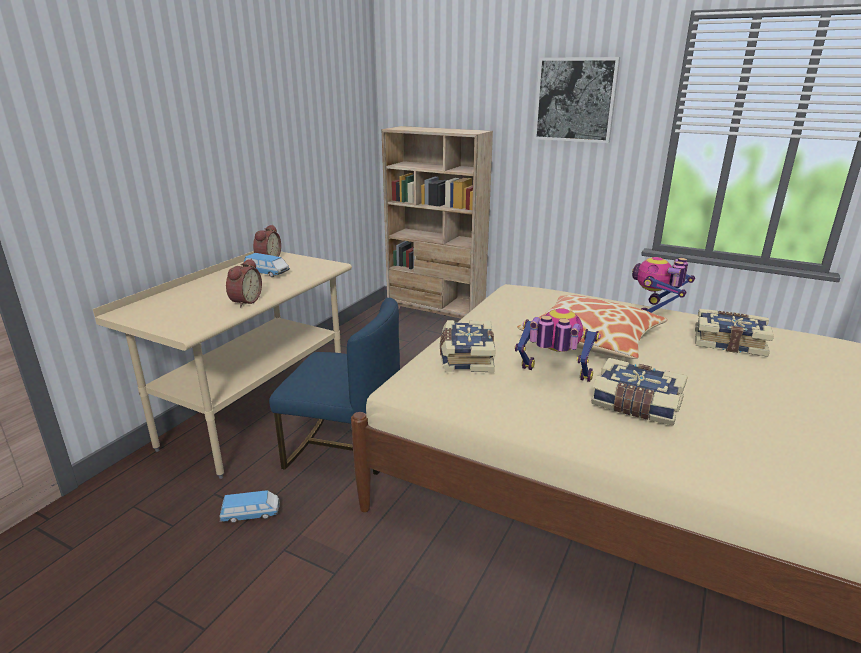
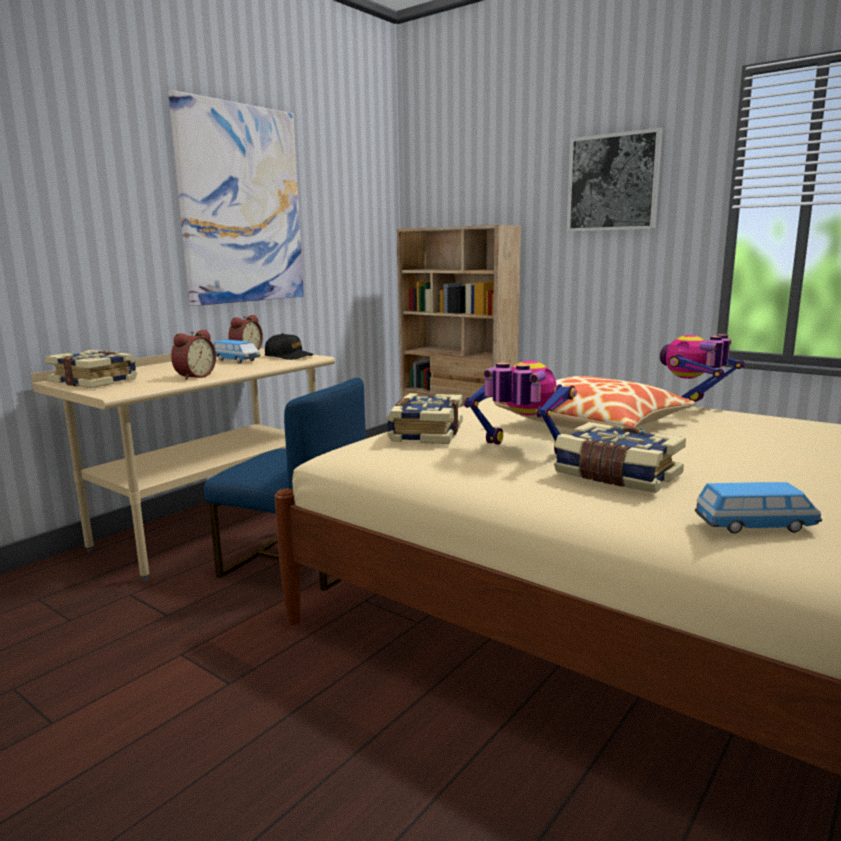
camera: 10 degrees right, 10 degrees down
(251, 514) = (160, 617): toy car -> toy car (755, 526)
(252, 122) = (241, 205): none -> picture
(310, 264) = (289, 356): none -> black cap
(729, 342) = (780, 432): book -> book (95, 381)

